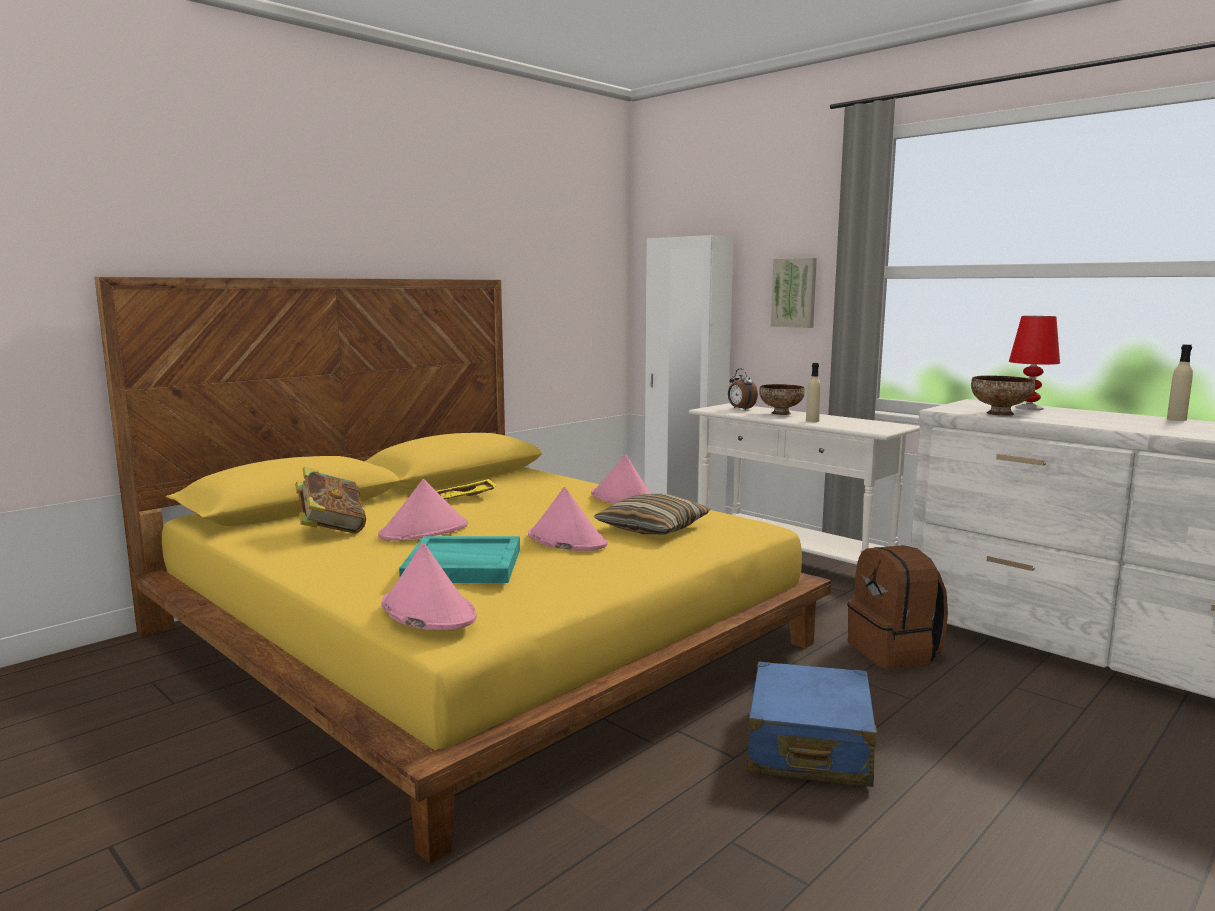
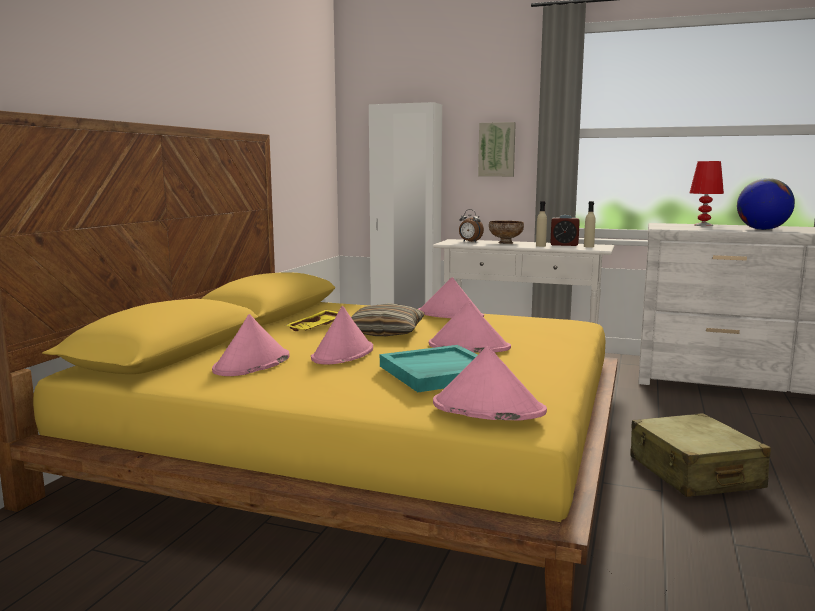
camera: 25 degrees left, 0 degrees up
(331, 530) = (252, 364): book -> pink hat
(653, 528) = (511, 331): pillow -> pillow (384, 332)
(808, 746) = (694, 473): blue suitcase -> beige suitcase
(848, 421) = (564, 245): none -> alarm clock
(894, 652) = (660, 405): brown backpack -> none
(999, 413) = (700, 228): bowl -> none
(1092, 421) = (762, 229): none -> globe
(1176, 419) = (795, 226): beige bottle -> beige bottle (588, 246)

